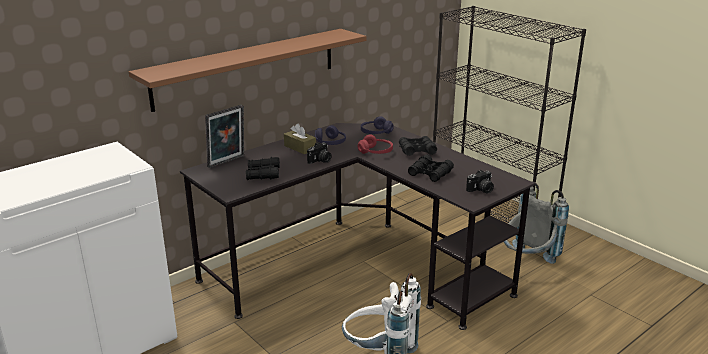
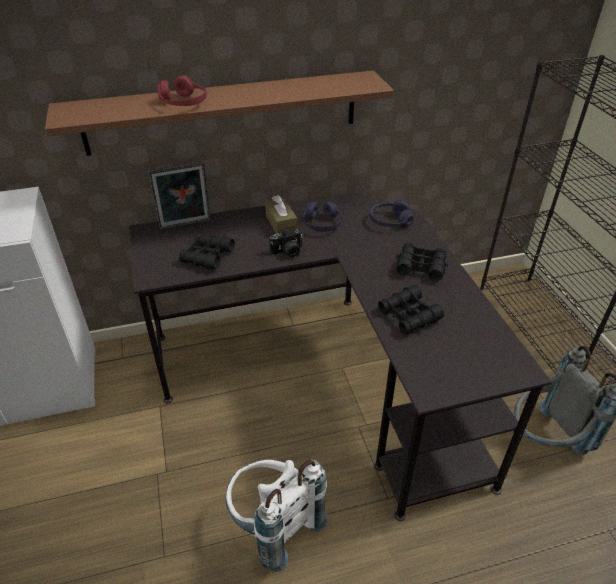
camera: 25 degrees right, 15 degrees up
(376, 152) = (366, 255): red headphones -> red headphones (183, 103)
(481, 190) = (458, 372): camera -> none

